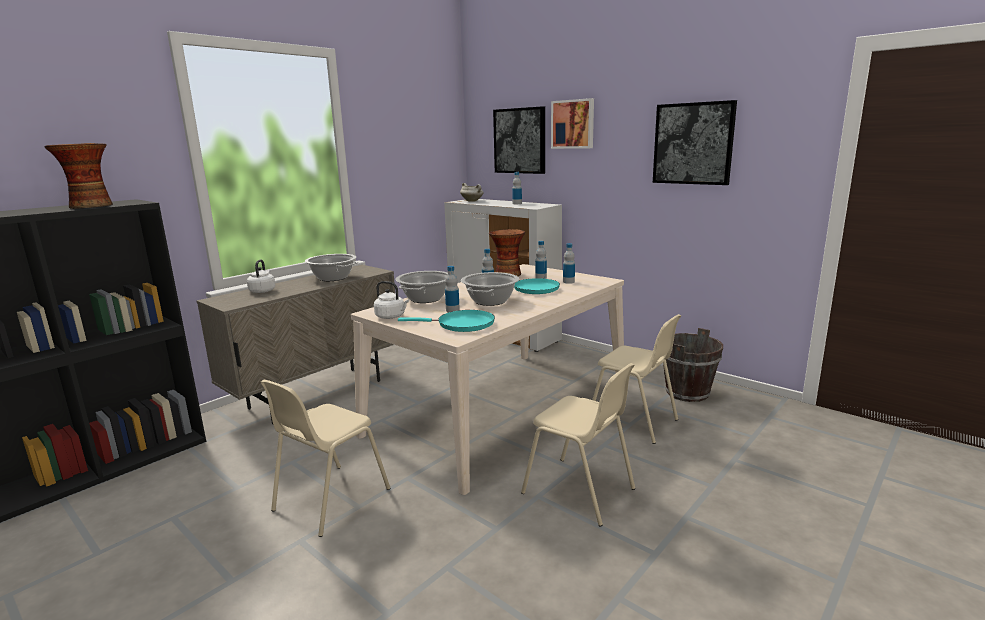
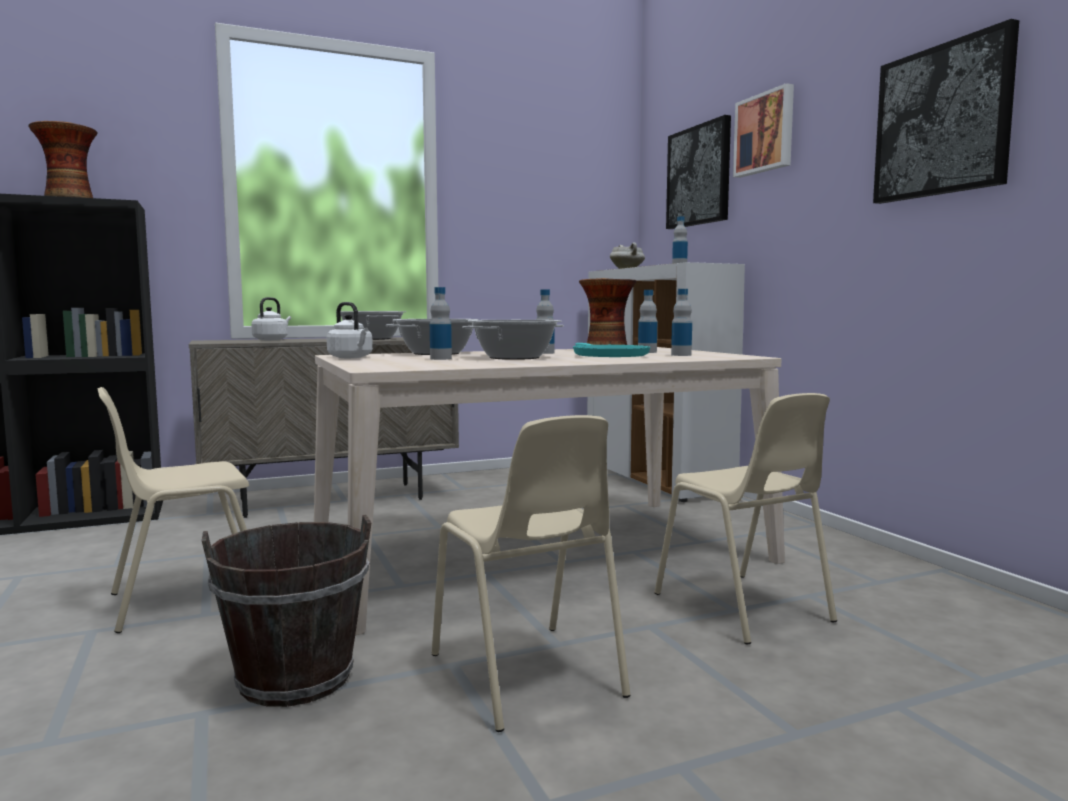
camera: 25 degrees right, 10 degrees down
(462, 324) = (415, 364): turquoise frying pan -> none
(687, 393) = (901, 590): brown bucket -> brown bucket (295, 679)

